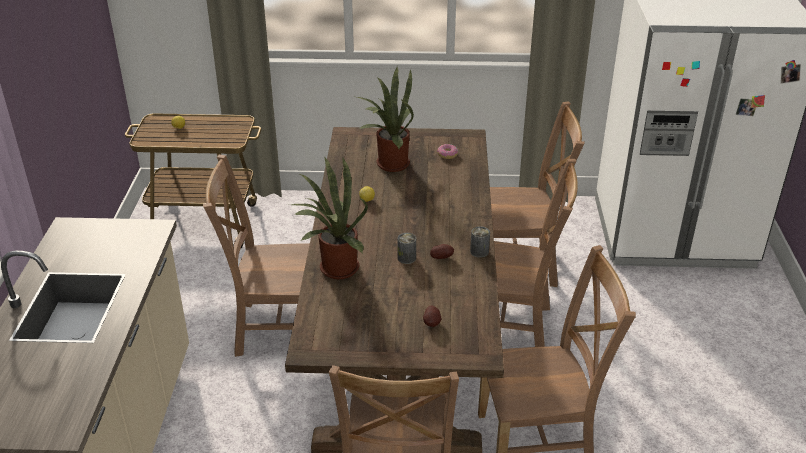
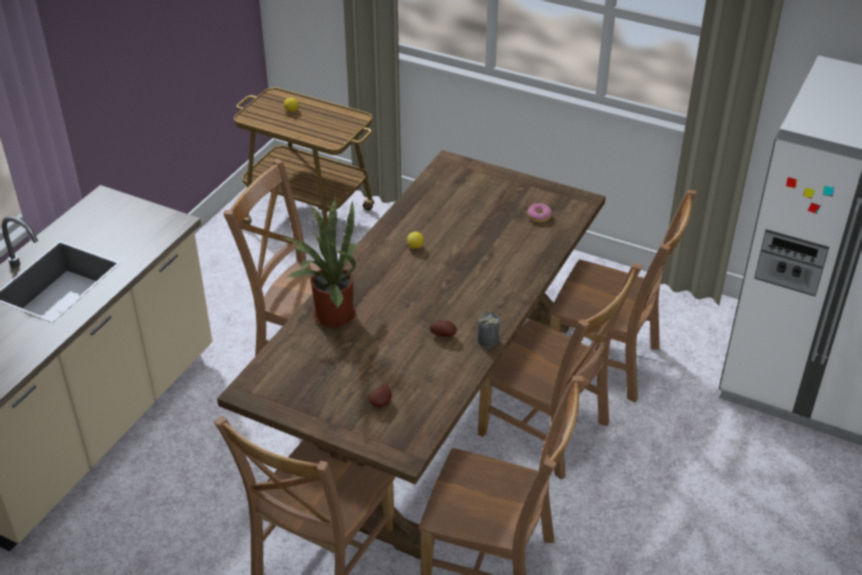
camera: 25 degrees right, 5 degrees up
(389, 164) = (469, 210): potted plant -> none
(406, 258) = (408, 324): can -> none

